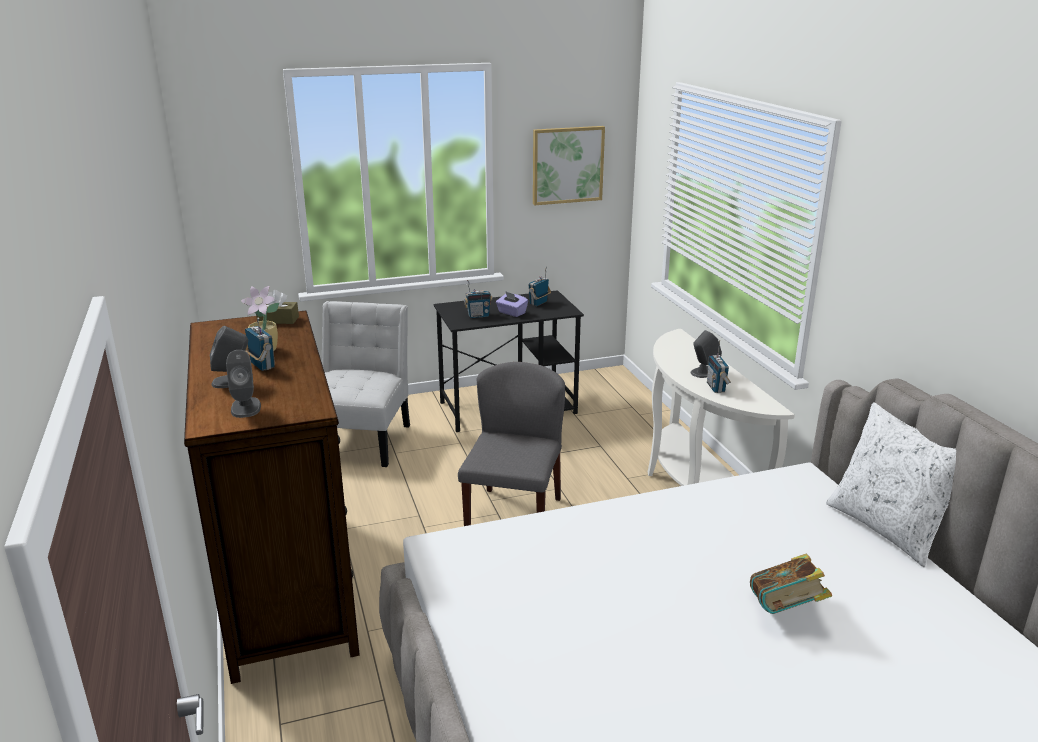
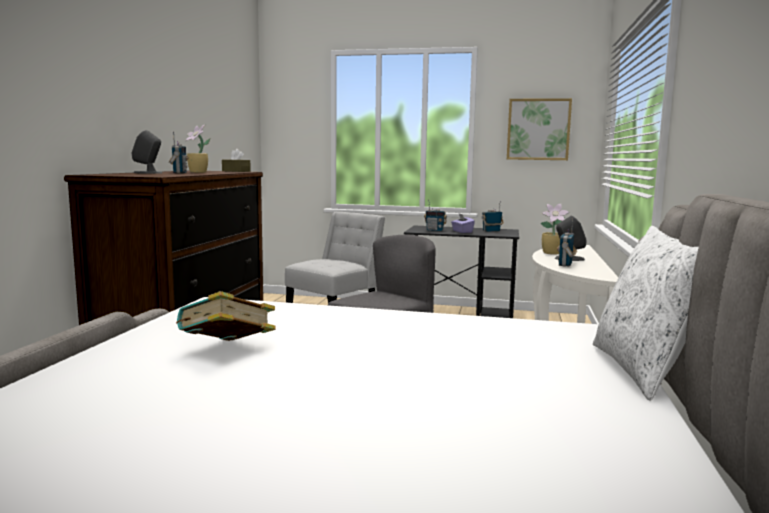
camera: 30 degrees right, 15 degrees down
(246, 407) = (126, 174): grey speaker -> none
(676, 362) = (552, 253): none -> potted plant
(785, 610) = (424, 386): book -> book (227, 350)

